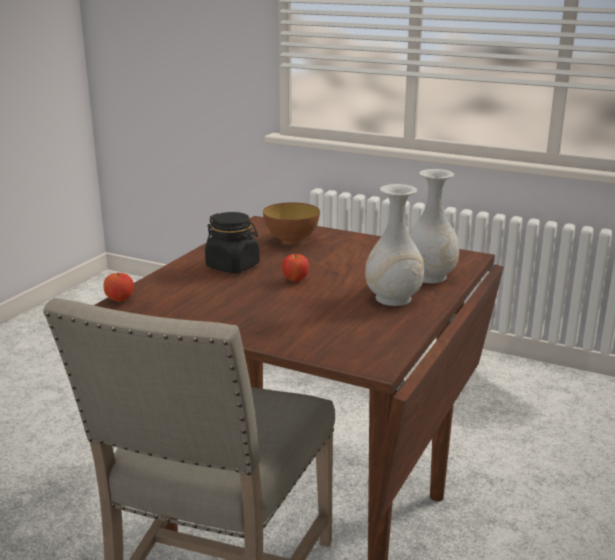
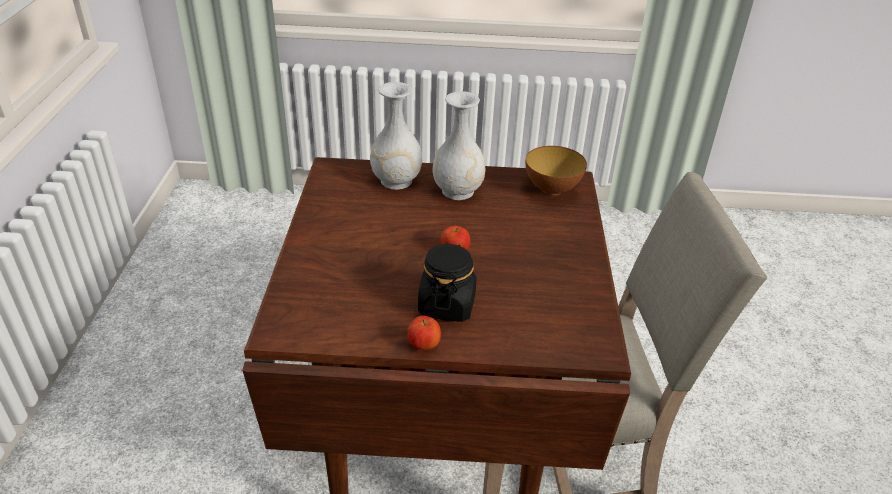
camera: 115 degrees left, 15 degrees up
(120, 300) = (592, 355): apple -> apple (424, 345)
(291, 241) = (341, 284): bowl -> bowl (552, 189)

